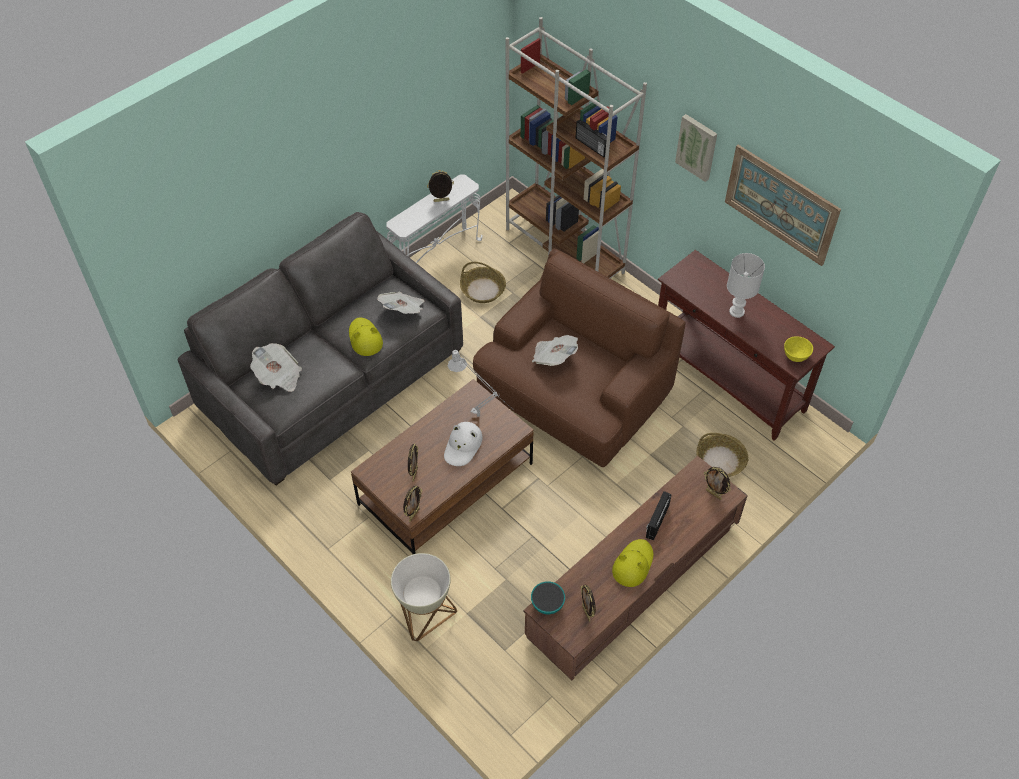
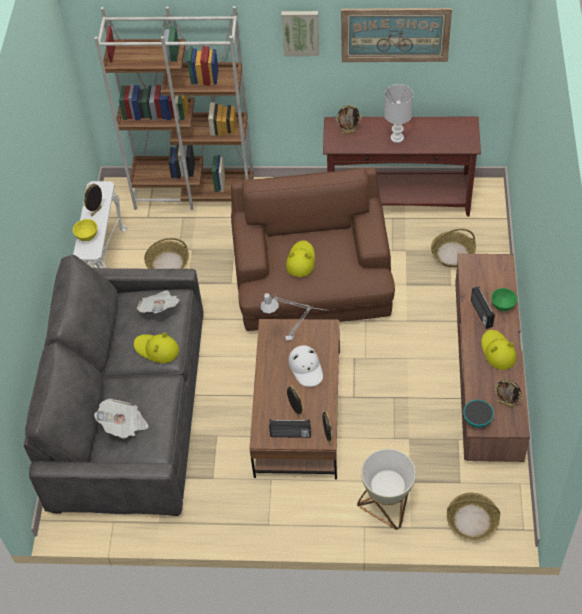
camera: 40 degrees left, 0 degrees up
(478, 688) = (471, 521): none -> basket
(553, 357) = (300, 261): newspaper -> yellow hat
(591, 146) = (208, 85): radio -> radio (290, 434)
(683, 530) = (502, 306): none -> green bowl
(714, 494) = (494, 269): picture frame -> picture frame (348, 132)
(795, 356) = (463, 140): yellow bowl -> yellow bowl (87, 236)

